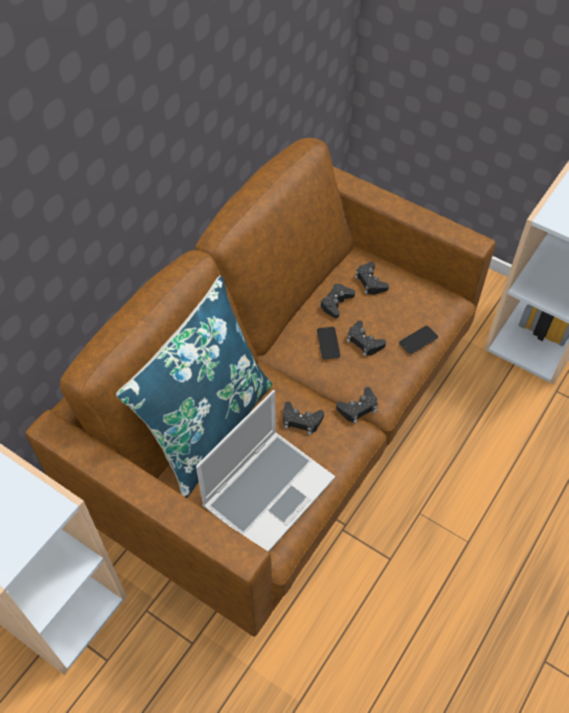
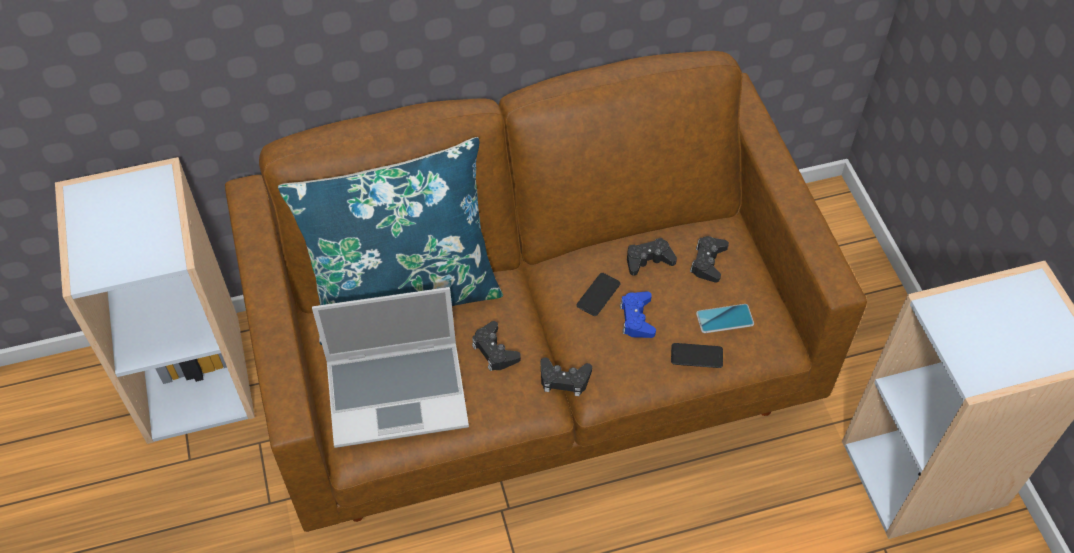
camera: 40 degrees right, 0 degrees up
(364, 342) = (637, 318): black game controller -> blue game controller
(412, 308) = (724, 319): none -> phone

